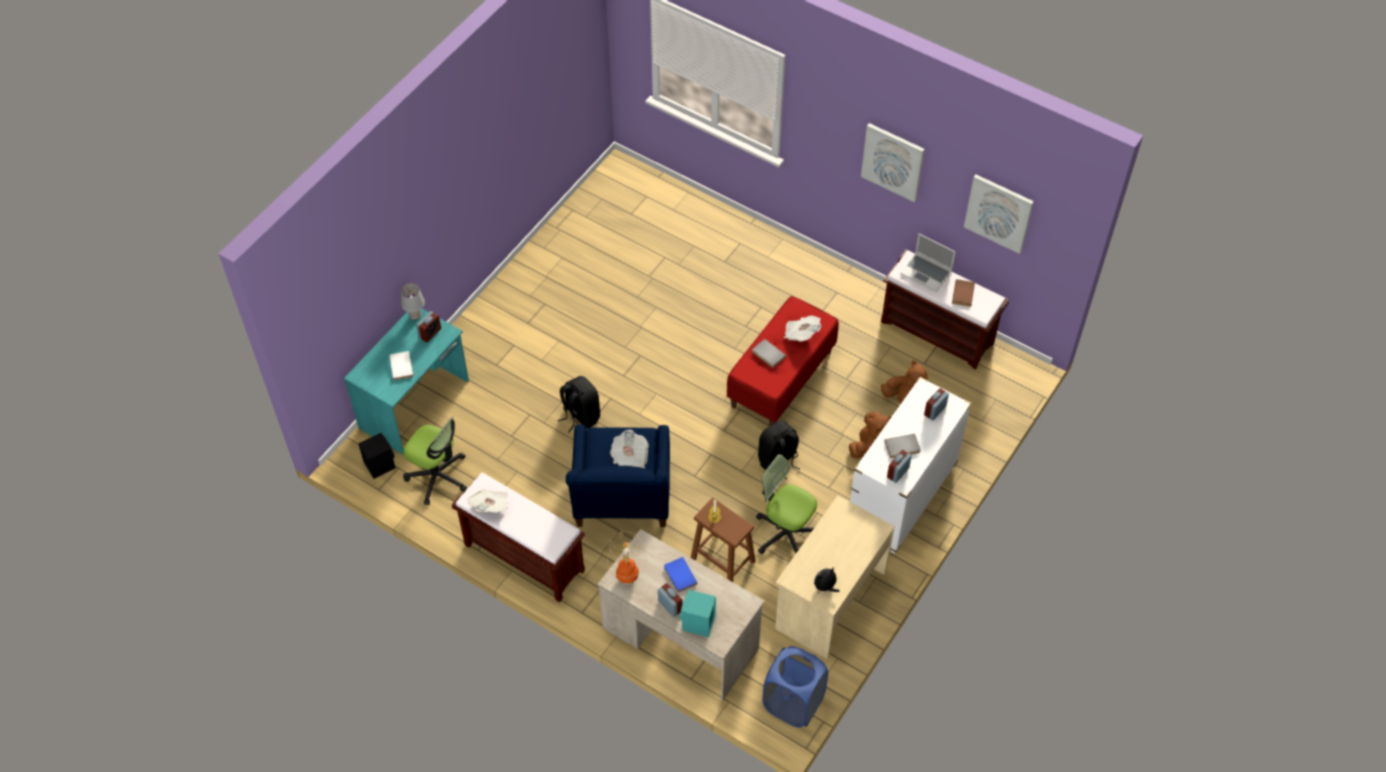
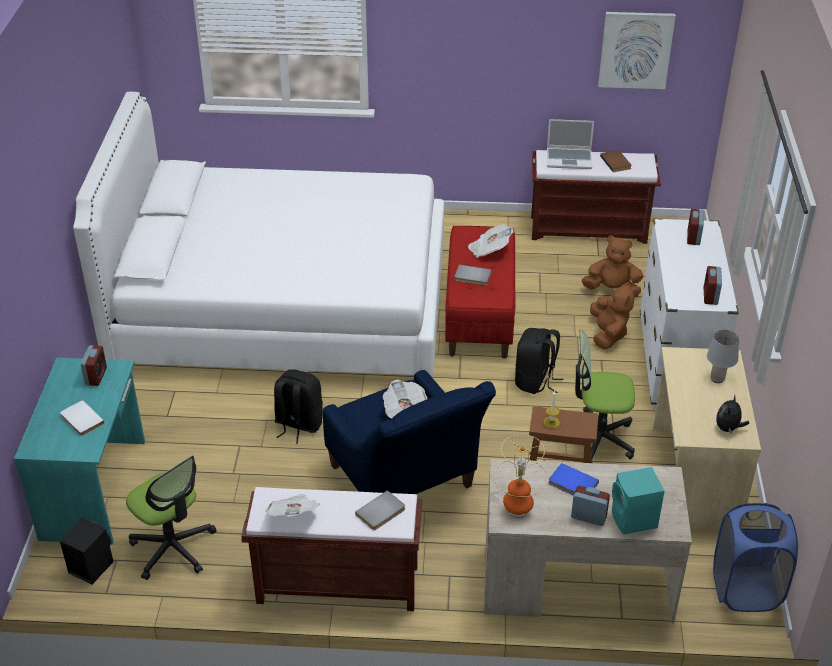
camera: 30 degrees left, 15 degrees down
(415, 316) = (66, 367): grey table lamp -> grey table lamp (717, 378)
(438, 476) = (173, 548): office chair -> office chair turned 45 degrees clockwise
(637, 303) = (283, 308): none -> white bed
(893, 161) = (507, 44): picture -> none
(902, 448) = (694, 276): grey book -> grey book (381, 513)

